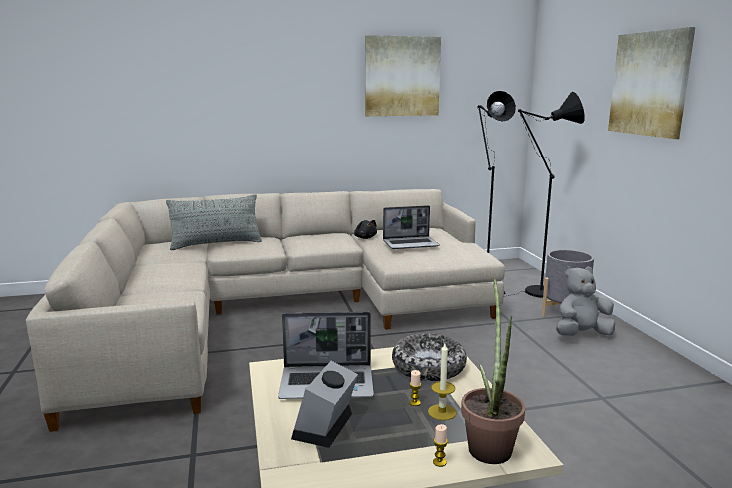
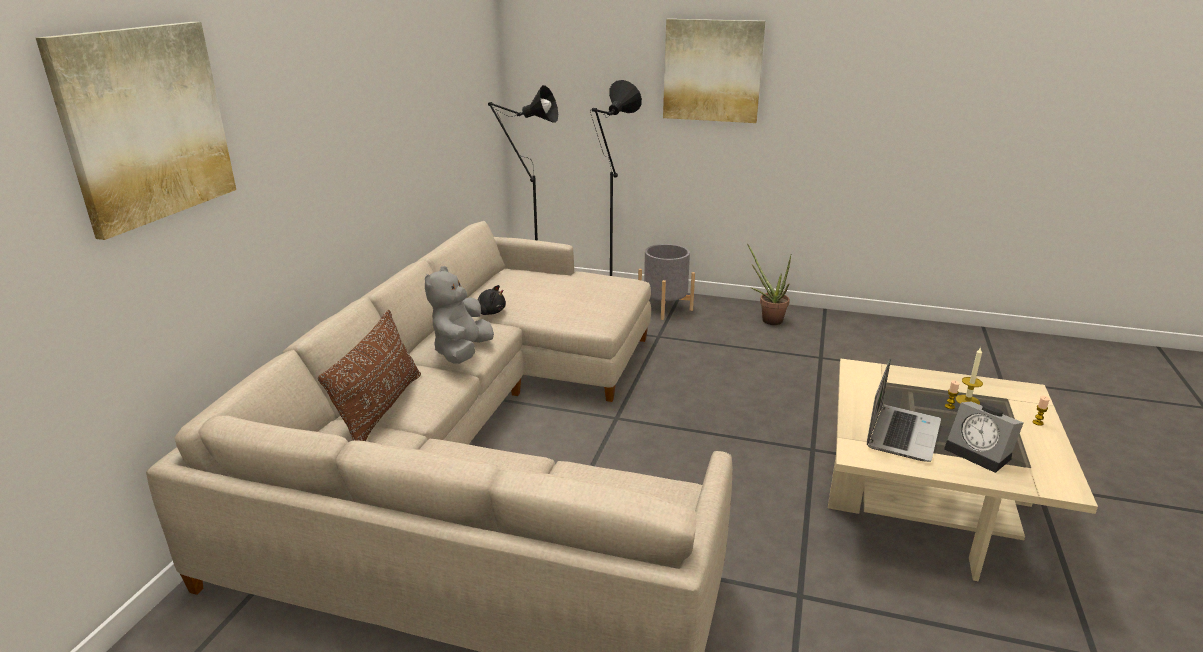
camera: 60 degrees left, 10 degrees up
(216, 244) = (381, 409): grey pillow -> brown pillow
(402, 76) = (419, 78): picture -> picture (146, 124)
(411, 244) = (561, 297): laptop -> none
(428, 367) = (889, 383): bowl -> none
(489, 444) = (1017, 399): potted plant -> potted plant (768, 319)
(581, 335) = (714, 320): grey plush toy -> grey plush toy (462, 353)

